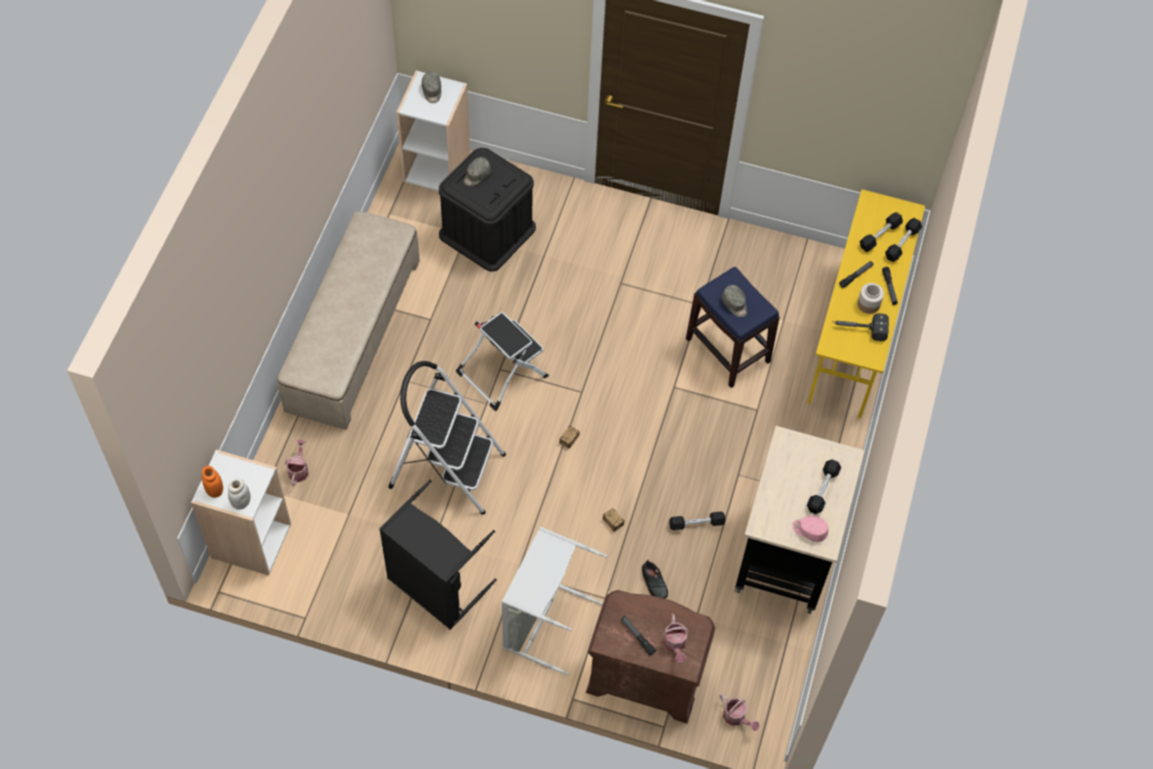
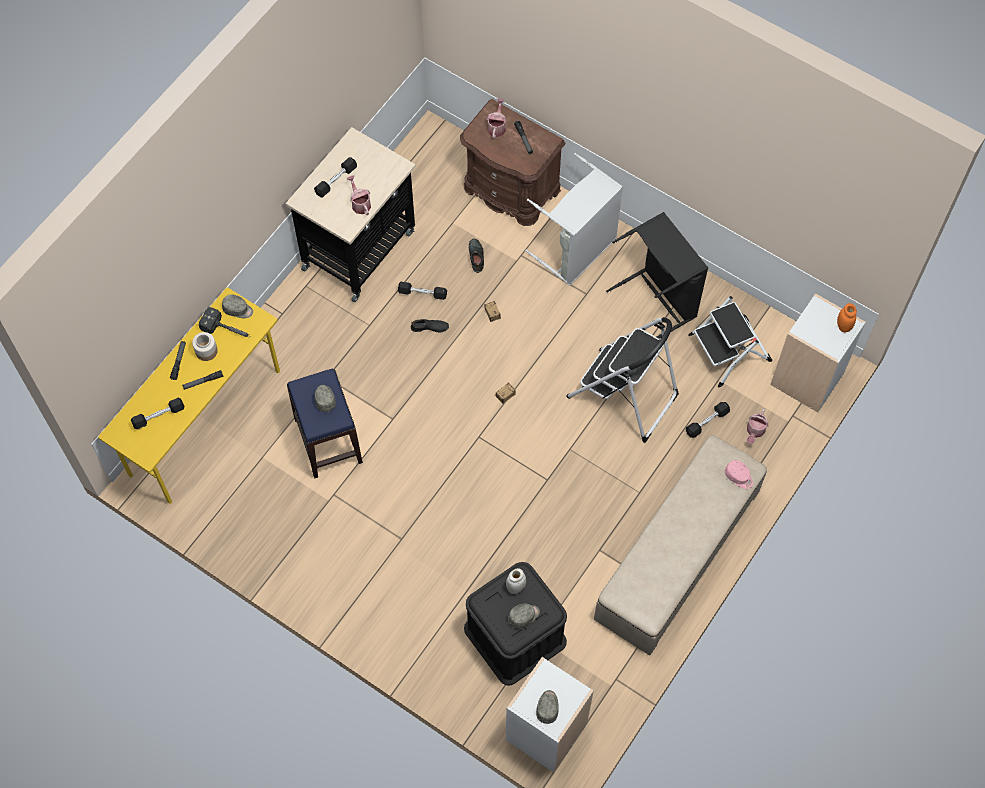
camera: 160 degrees left, 5 degrees up
(241, 502) = (822, 310): white jar -> white jar (516, 587)
(502, 371) = (545, 477): step ladder -> step ladder (729, 350)
(674, 488) = (429, 328): none -> black shoe
(736, 717) = (451, 145): watering can -> watering can (360, 203)
(809, 530) = (362, 153): pink cap -> pink cap (739, 477)
(859, 351) = (238, 310): none -> grey cap
(902, 243) = (142, 402): black dumbbell -> black dumbbell (707, 422)

